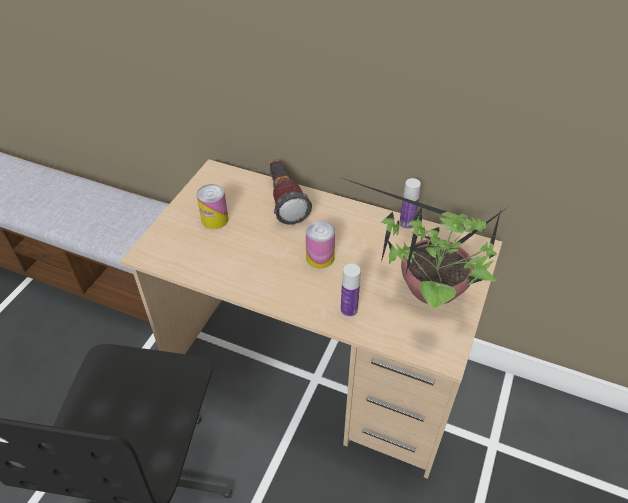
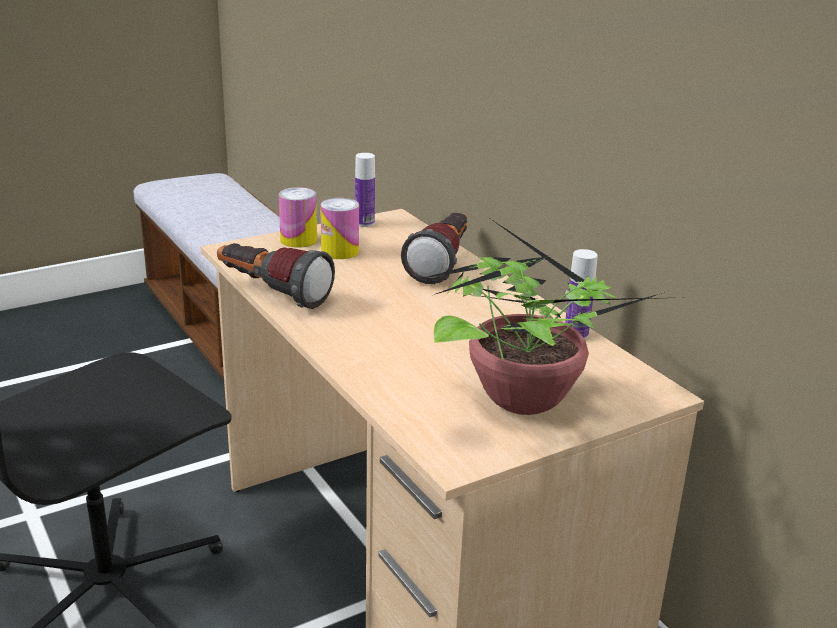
camera: 35 degrees right, 20 degrees down
(215, 281) = (271, 293): none -> flashlight
(320, 257) = (417, 320): can -> can (298, 240)
(349, 310) = (387, 372): bottle -> bottle (364, 223)

